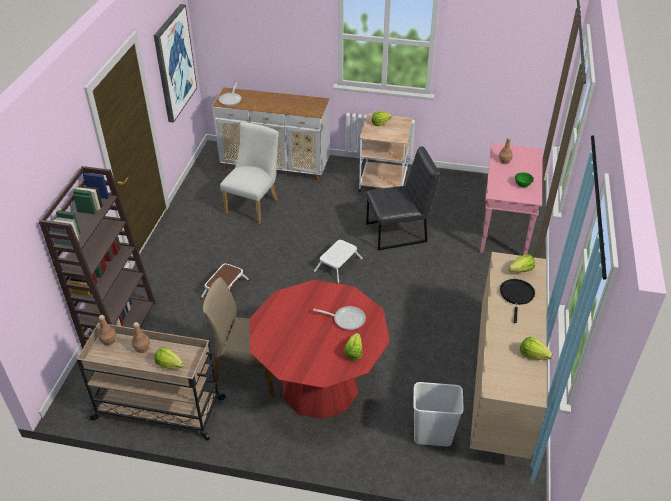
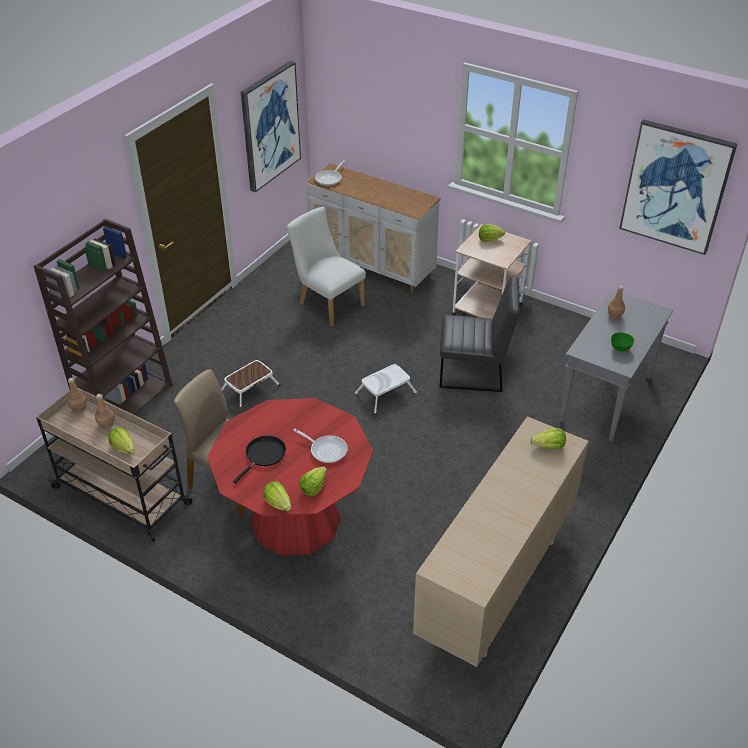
camera: 20 degrees right, 0 degrees up
(254, 204) = (327, 303): white chair -> white chair turned 90 degrees counterclockwise
(432, 436) = (390, 610): white trash can -> none
(504, 229) = (606, 399): pink console table -> grey console table
(516, 296) = (526, 474): black frying pan -> black frying pan (264, 455)
(526, 53) = (676, 186): none -> picture
(533, 355) = (504, 545): lettuce -> lettuce (278, 503)

